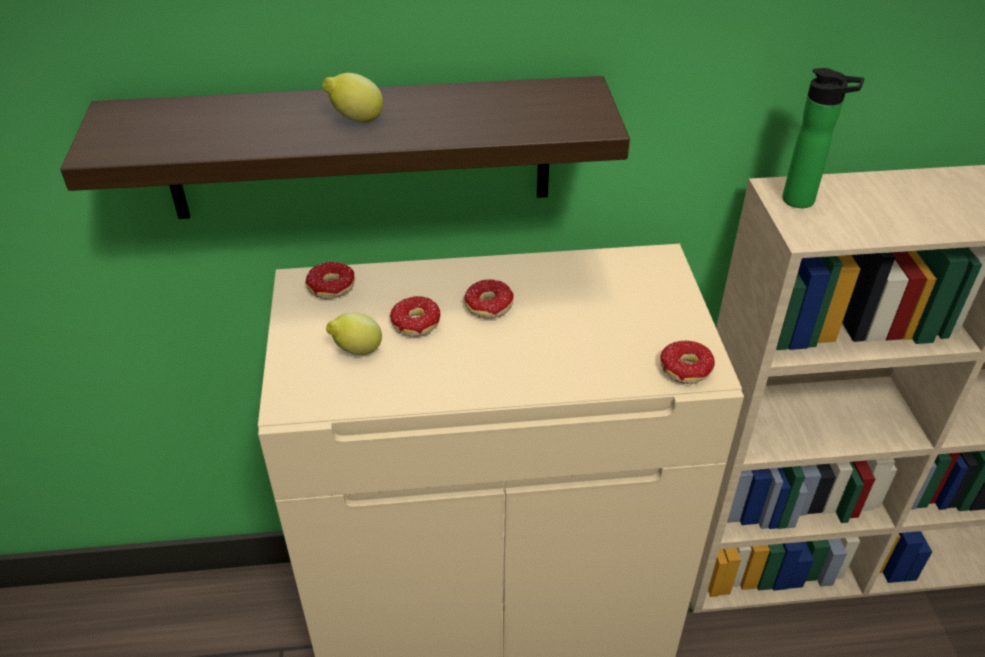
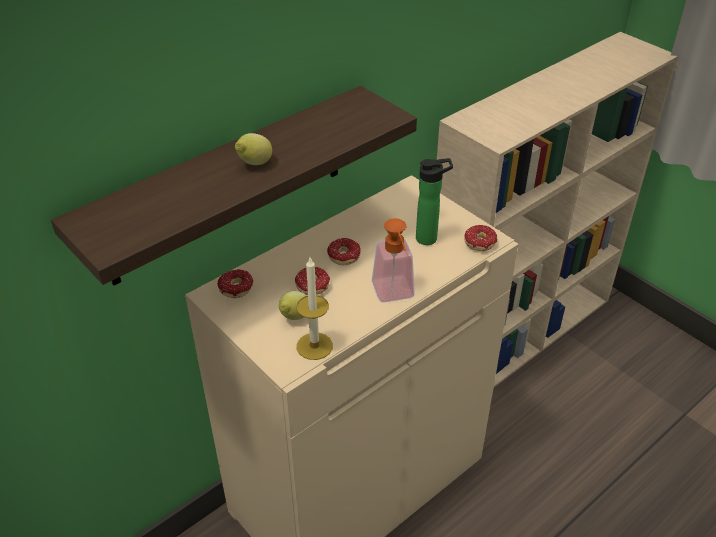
camera: 35 degrees left, 0 degrees up
(343, 396) = (314, 346): none -> candle
(501, 382) = (394, 295): none -> soap dispenser
(803, 201) = (479, 123): bottle -> bottle (429, 238)

